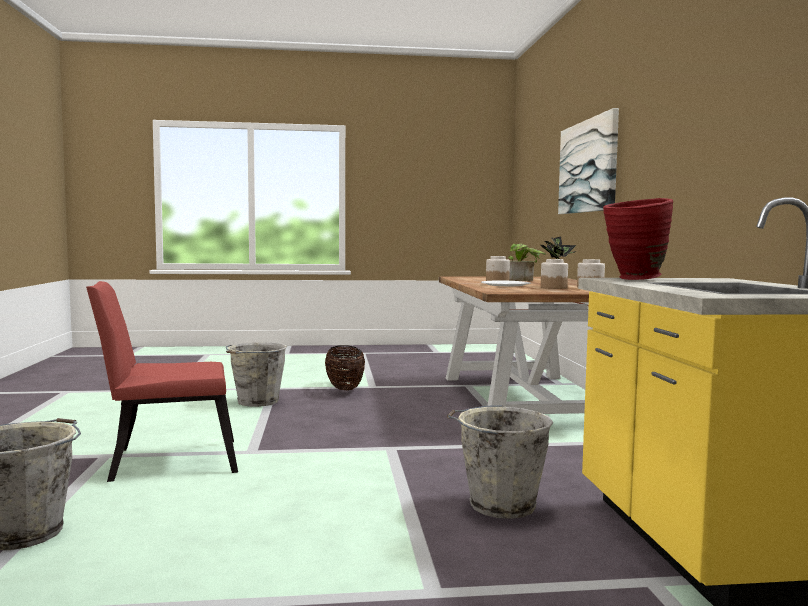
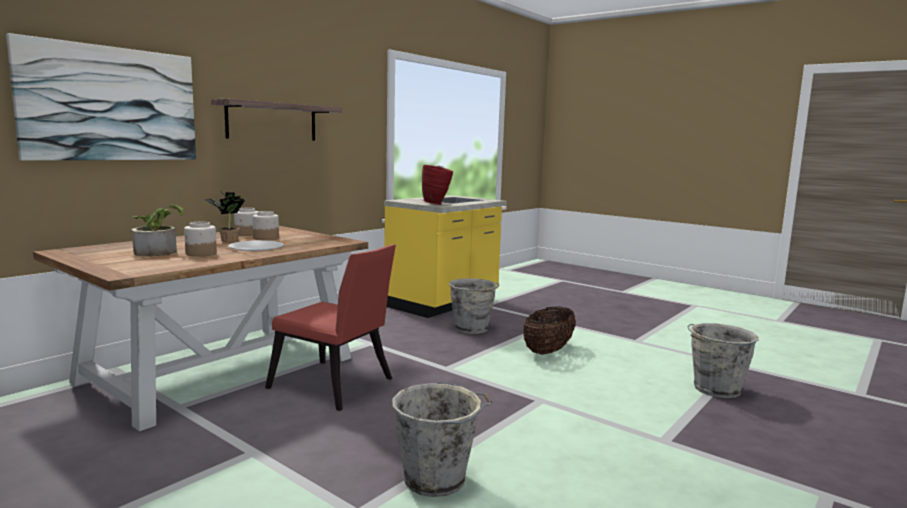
camera: 135 degrees left, 5 degrees up
(165, 460) = (614, 415): red chair -> red chair (335, 386)
(344, 388) = (289, 463): basket -> basket (548, 351)
(664, 156) = (272, 121): none -> shelf

